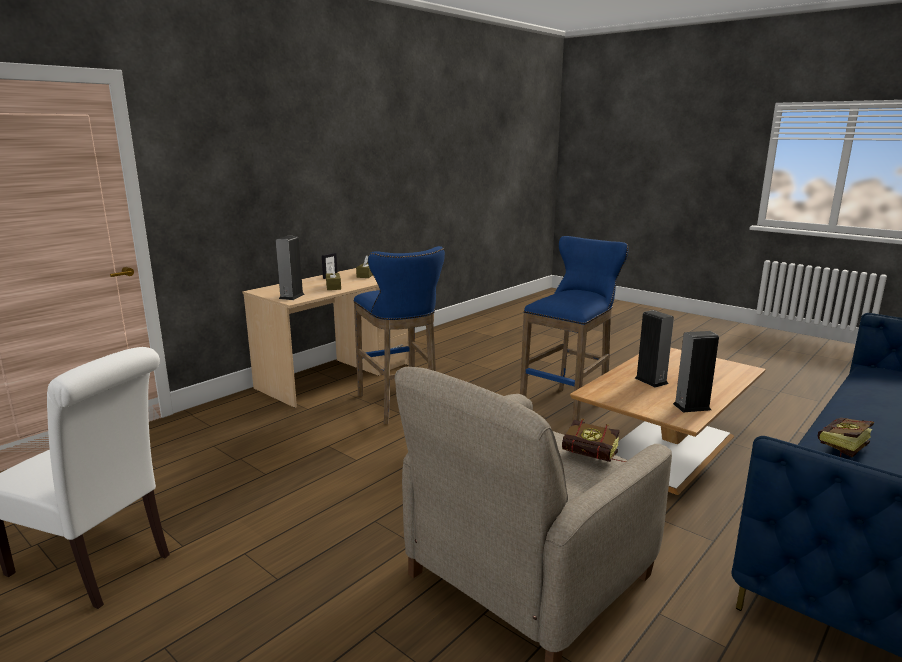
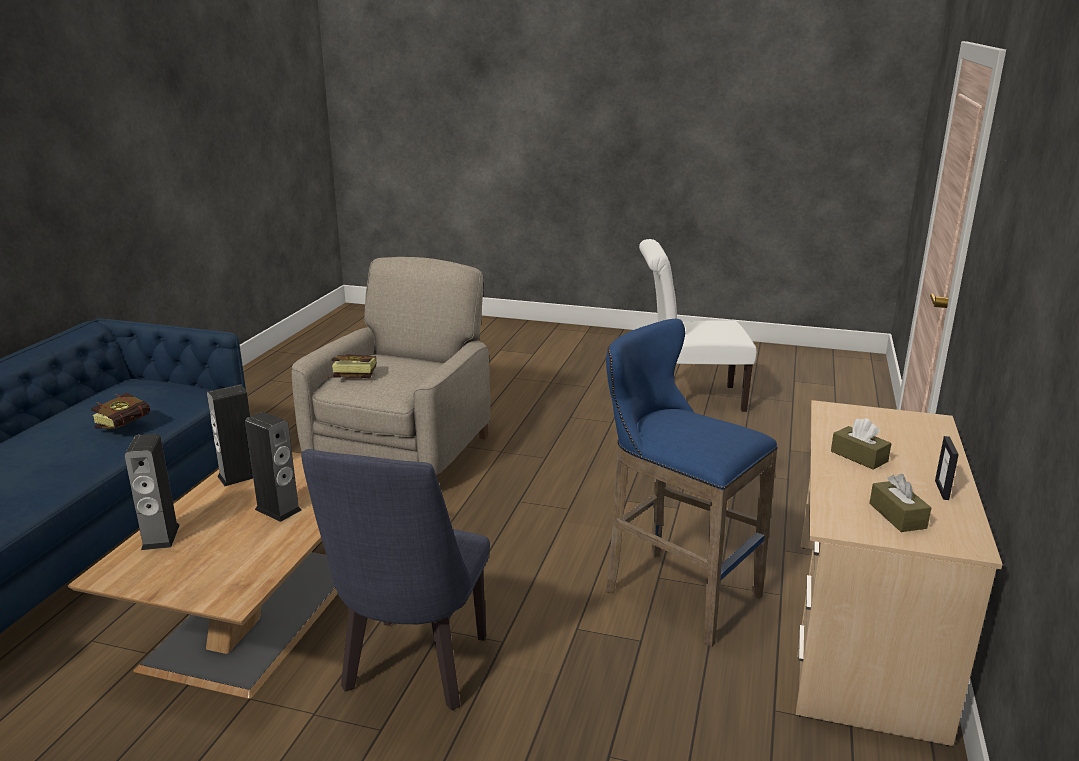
camera: 155 degrees right, 5 degrees up
(291, 296) = (854, 417): speaker -> speaker (160, 537)
(568, 405) = (413, 672): blue stool -> blue chair

